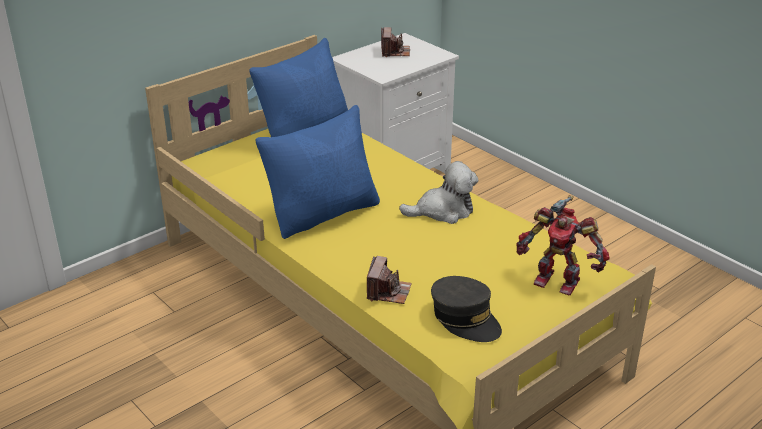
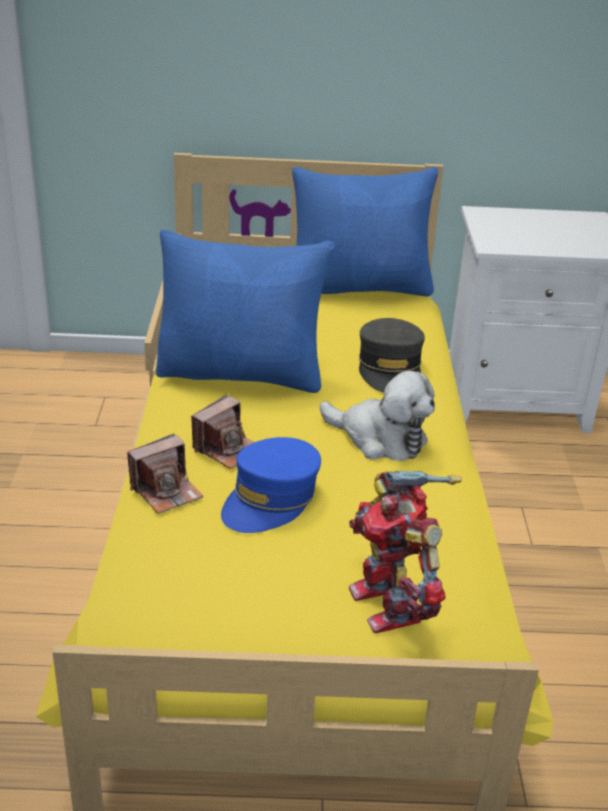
camera: 40 degrees right, 0 degrees up
(395, 52) = (554, 227): camera -> camera (228, 449)
(441, 267) = (271, 499): none -> blue cap
(465, 319) = (196, 575): grey cap -> grey cap (390, 368)

